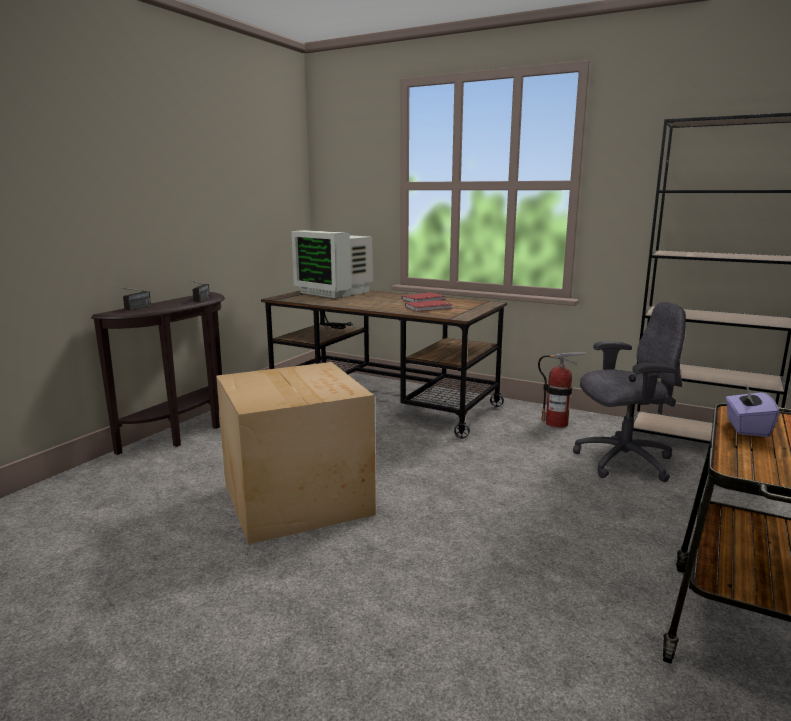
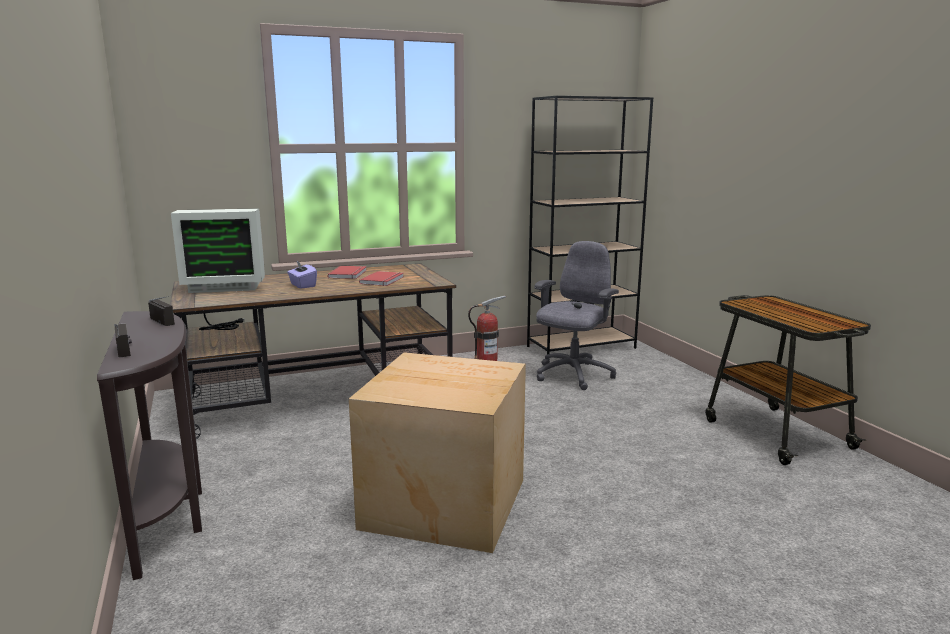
camera: 50 degrees left, 0 degrees up
(746, 428) = (762, 309): purple tissue box -> purple tissue box (302, 285)

